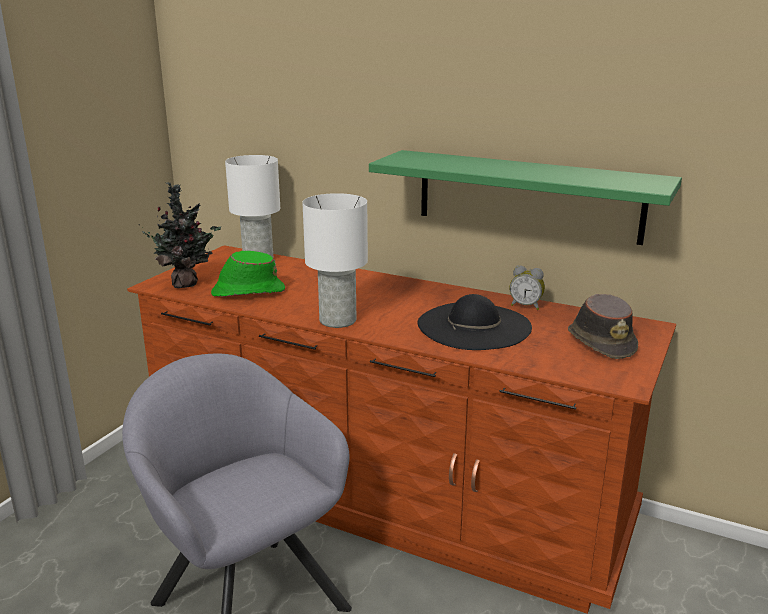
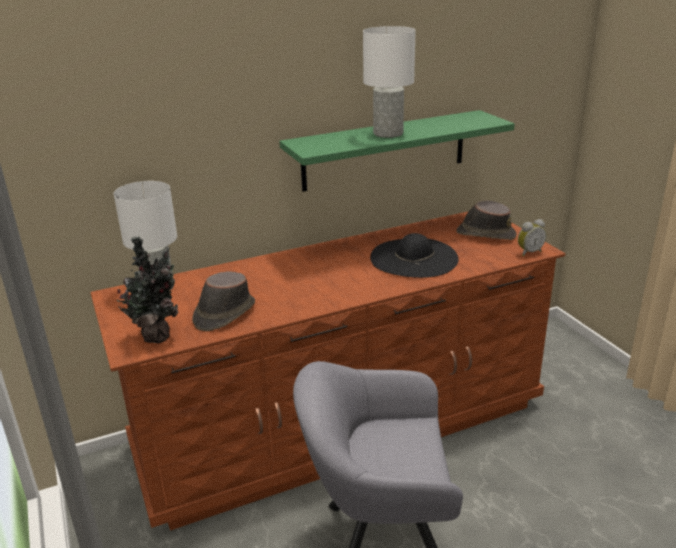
camera: 50 degrees left, 5 degrees up
(247, 292) = (224, 314): green hat -> brown hat
(336, 320) = (337, 298): white table lamp -> white table lamp (387, 133)
(526, 306) = (407, 232): alarm clock -> alarm clock (529, 252)

